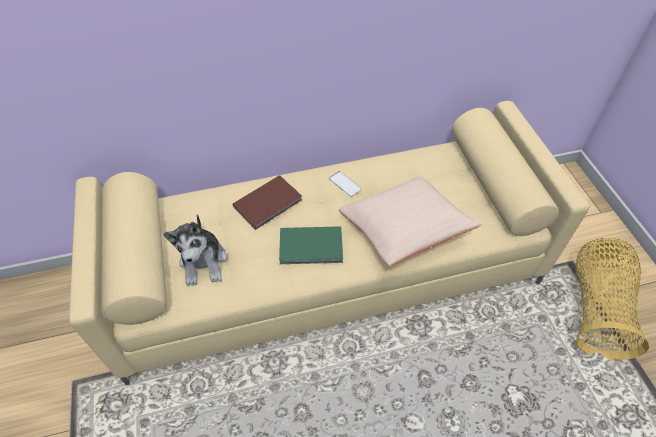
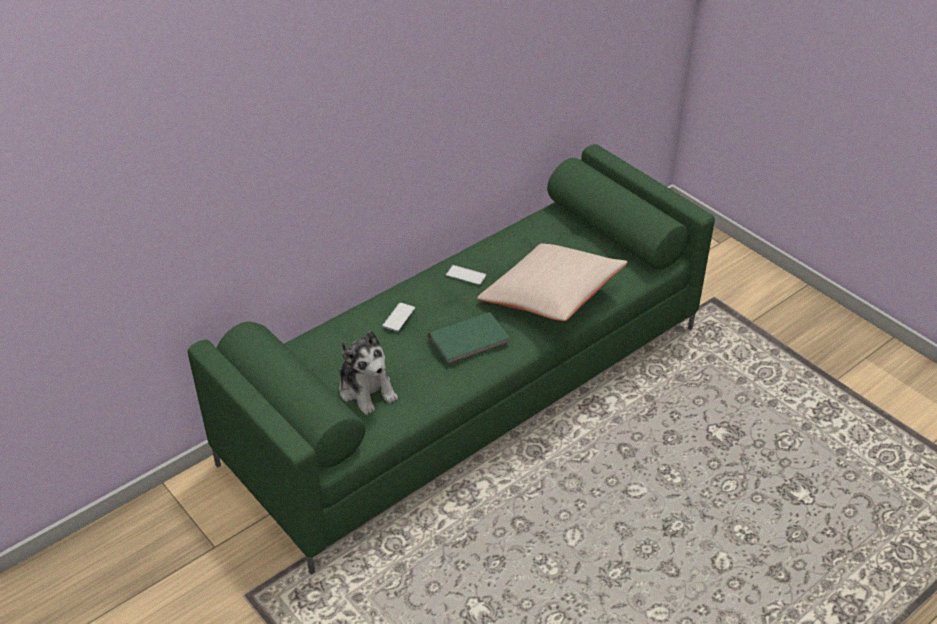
camera: 25 degrees left, 10 degrees down
(269, 204) = (398, 317): brown book -> phone
(329, 272) = (468, 391): beige sofa -> green sofa
(596, 308) = (756, 332): basket -> none

